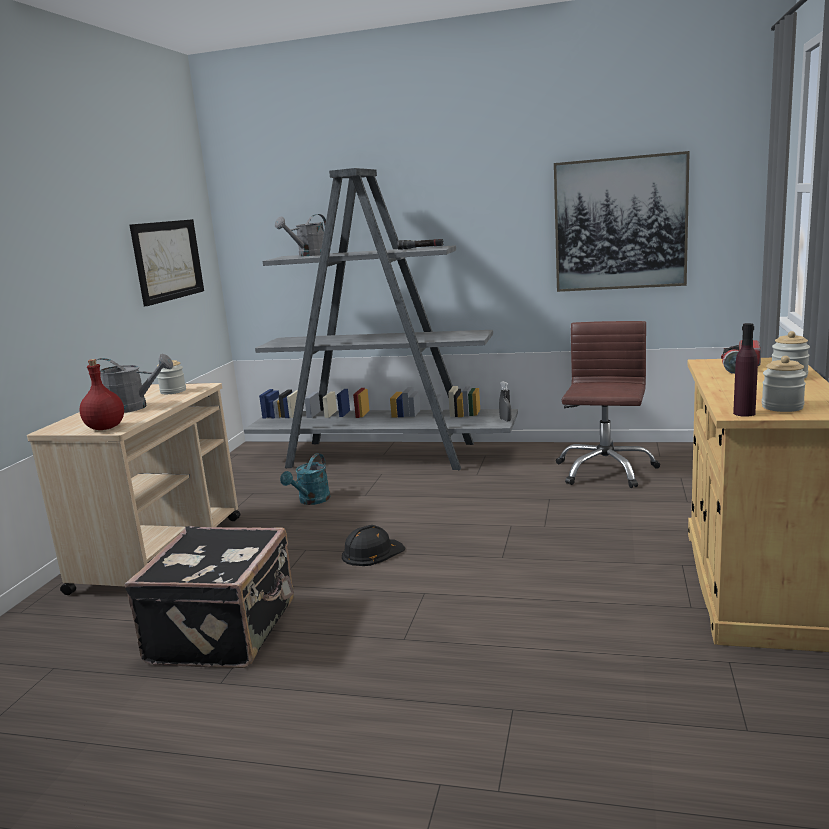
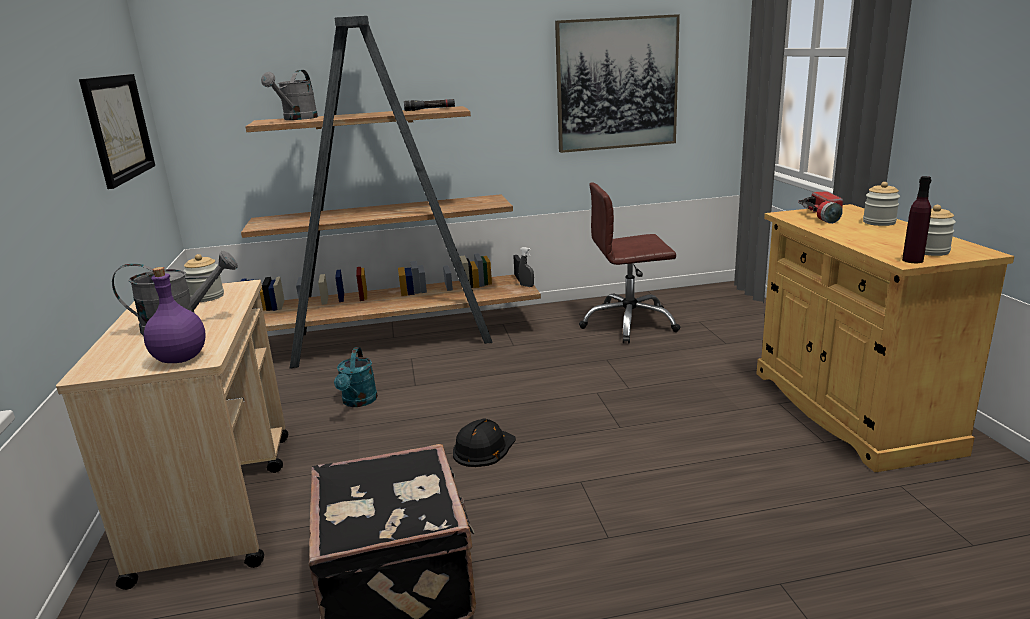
camera: 25 degrees left, 5 degrees up
(105, 428) = (180, 359): red bottle -> purple bottle
(384, 455) = (395, 338): grey bookcase -> brown bookcase
(604, 470) = (629, 324): brown office chair -> brown office chair turned 90 degrees counterclockwise

